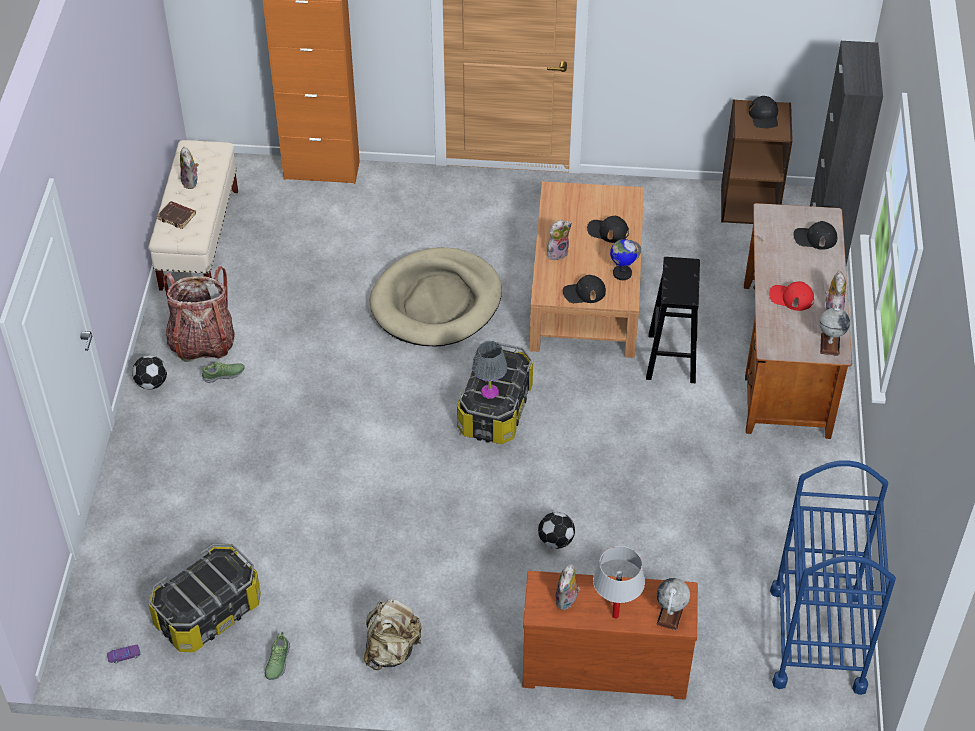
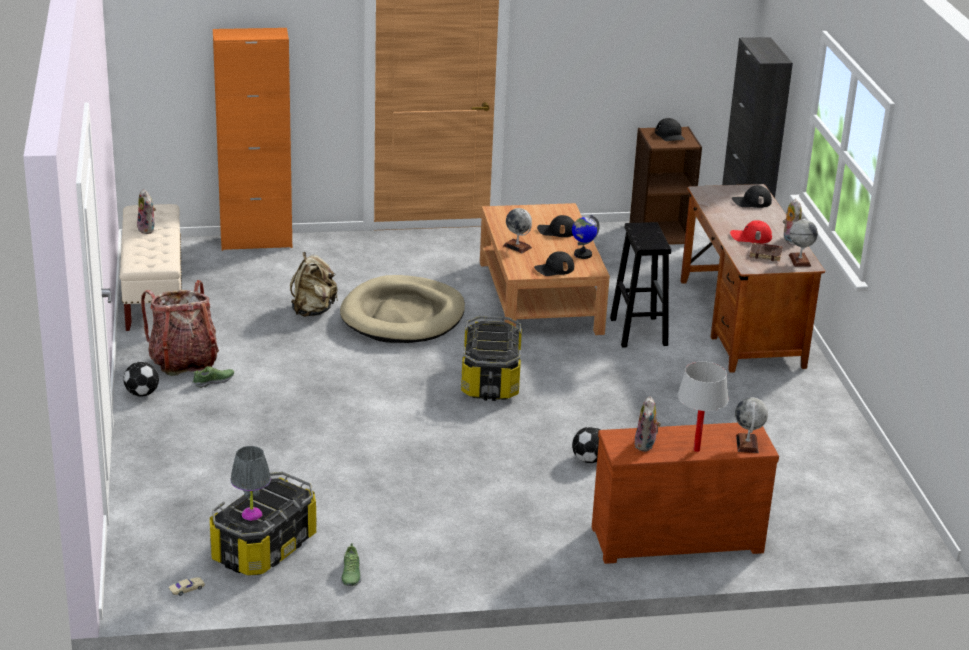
camera: 15 degrees left, 20 degrees down
(124, 655) = (186, 589): purple toy car -> beige toy car
(177, 216) = (143, 251): brown book -> brown book (766, 254)
(391, 650) = (463, 552): beige backpack -> beige backpack (313, 310)
(489, 391) = (490, 348): grey table lamp -> grey table lamp (251, 514)
(557, 252) = (517, 247): plush toy -> globe
(817, 639) = (863, 498): blue cart -> none

